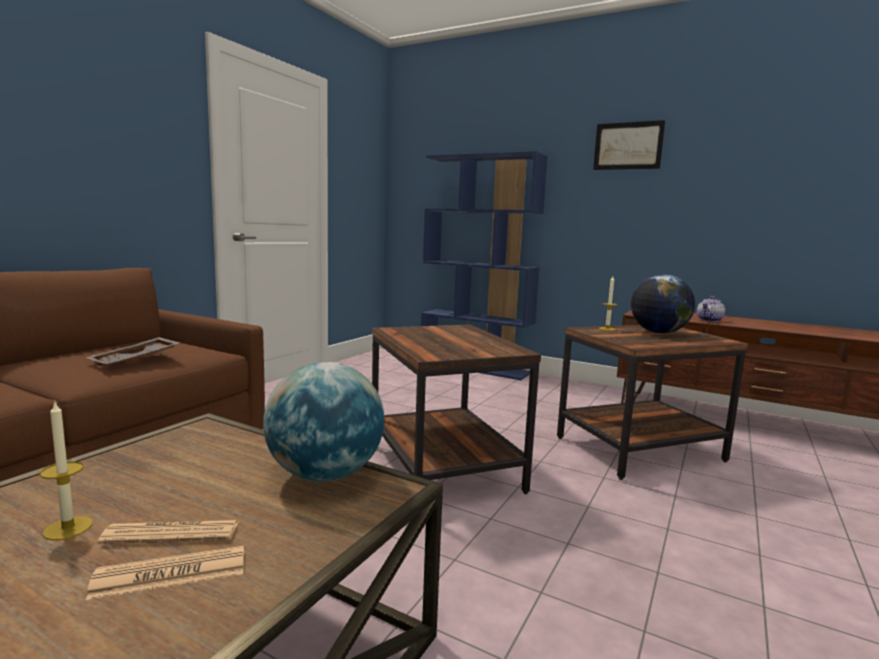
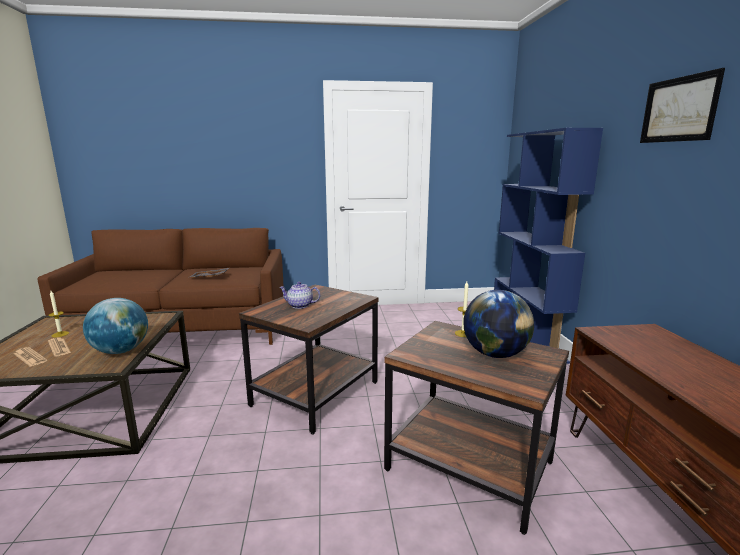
camera: 55 degrees right, 5 degrees up
(709, 320) = (671, 369): teapot -> teapot (299, 305)

